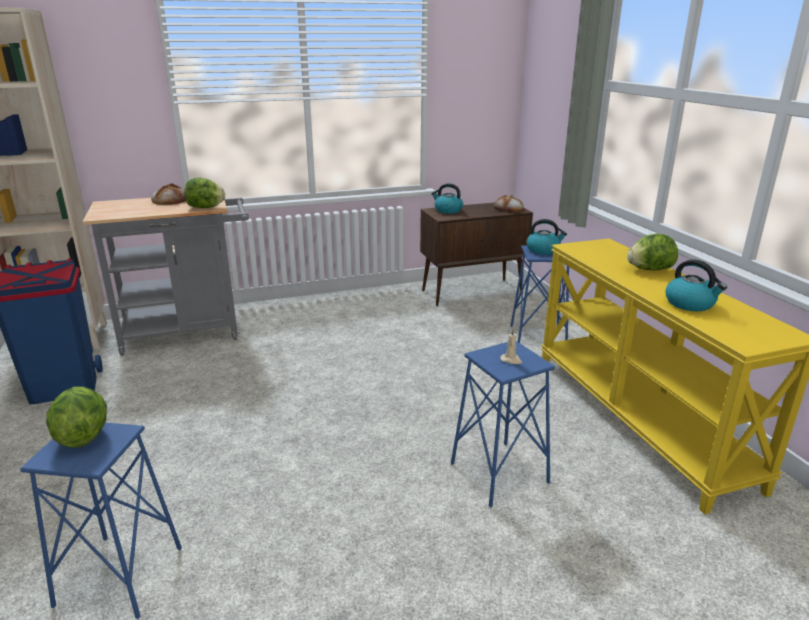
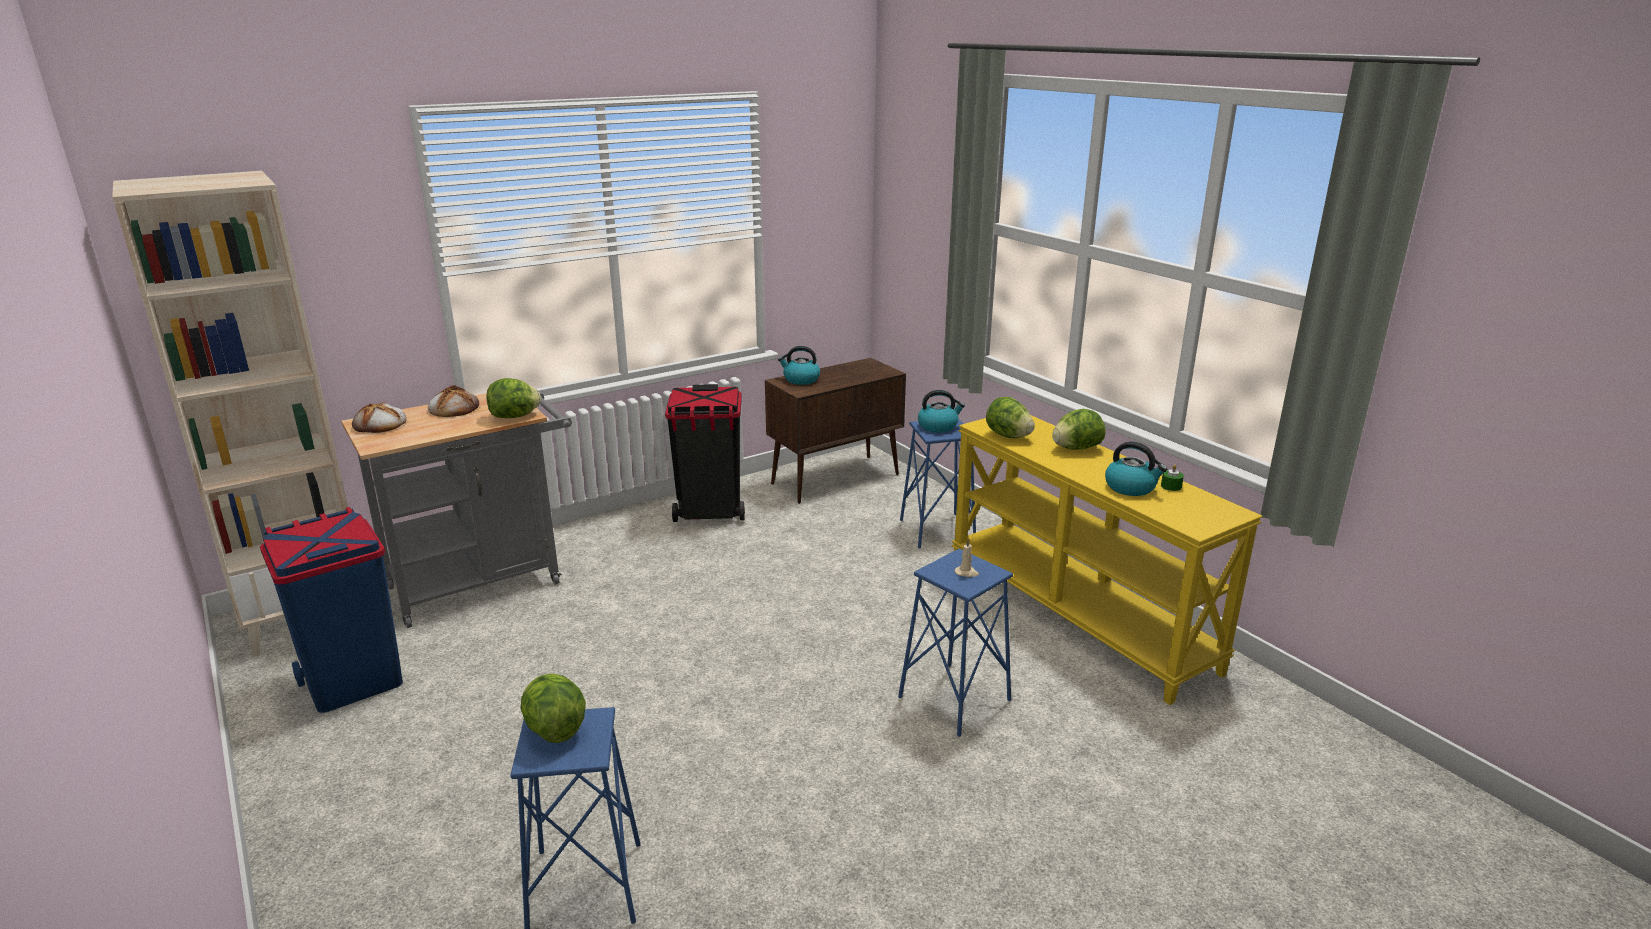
camera: 15 degrees left, 0 degrees up
(368, 304) = (710, 512): none -> black trash can
(509, 208) = (874, 369): bread -> bread (380, 425)
(590, 255) = (1008, 436): none -> lettuce
(732, 307) = (1171, 486): none -> green candle

